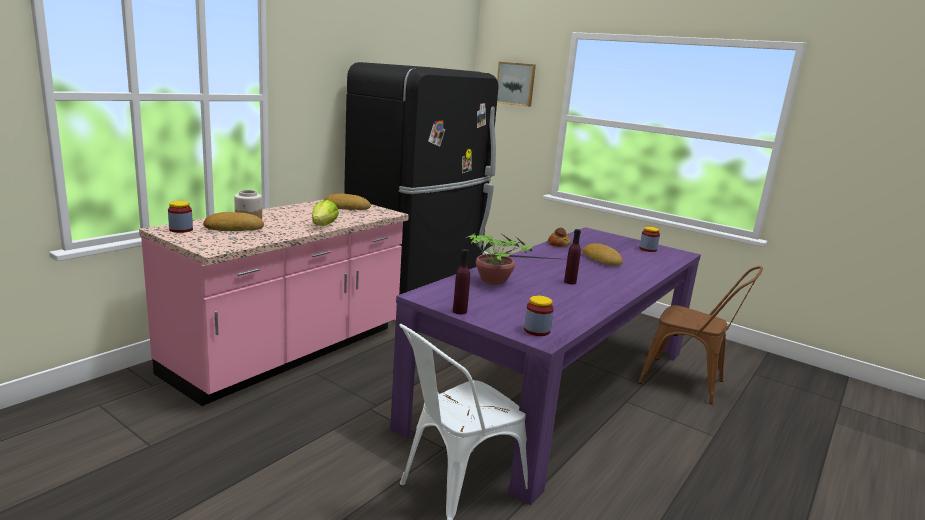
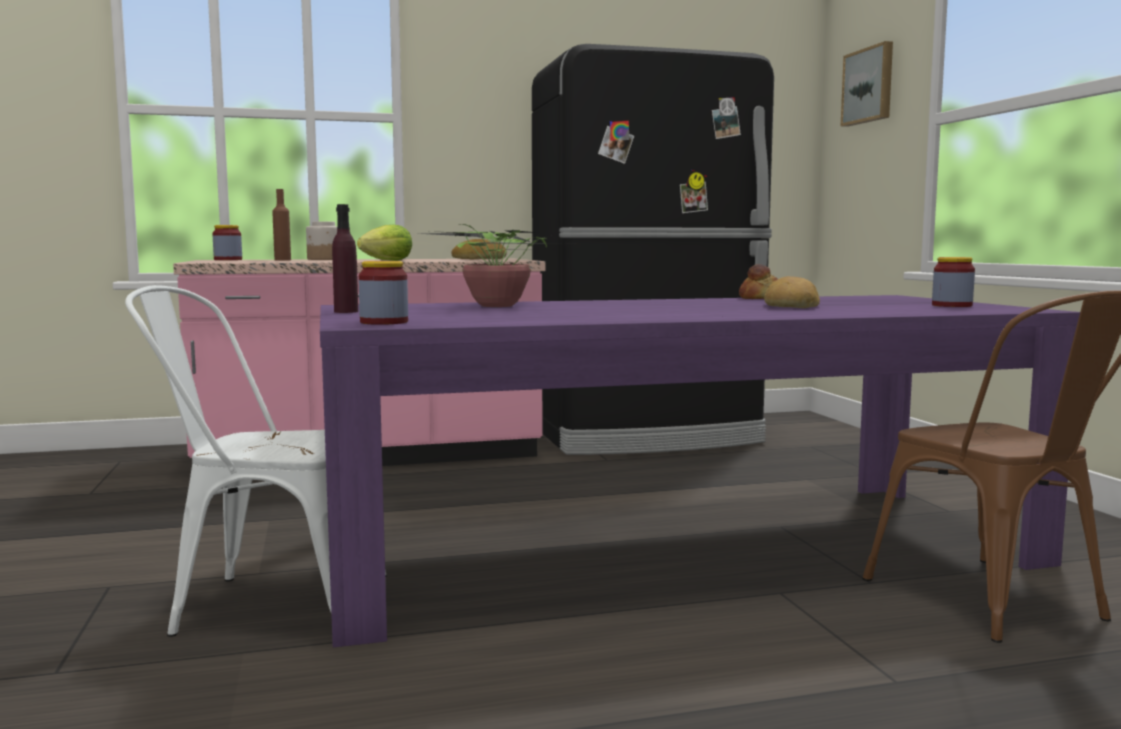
camera: 40 degrees right, 10 degrees down
(233, 228) = (282, 260): bread -> brown bottle
(570, 282) = (629, 310): purple bottle -> none

